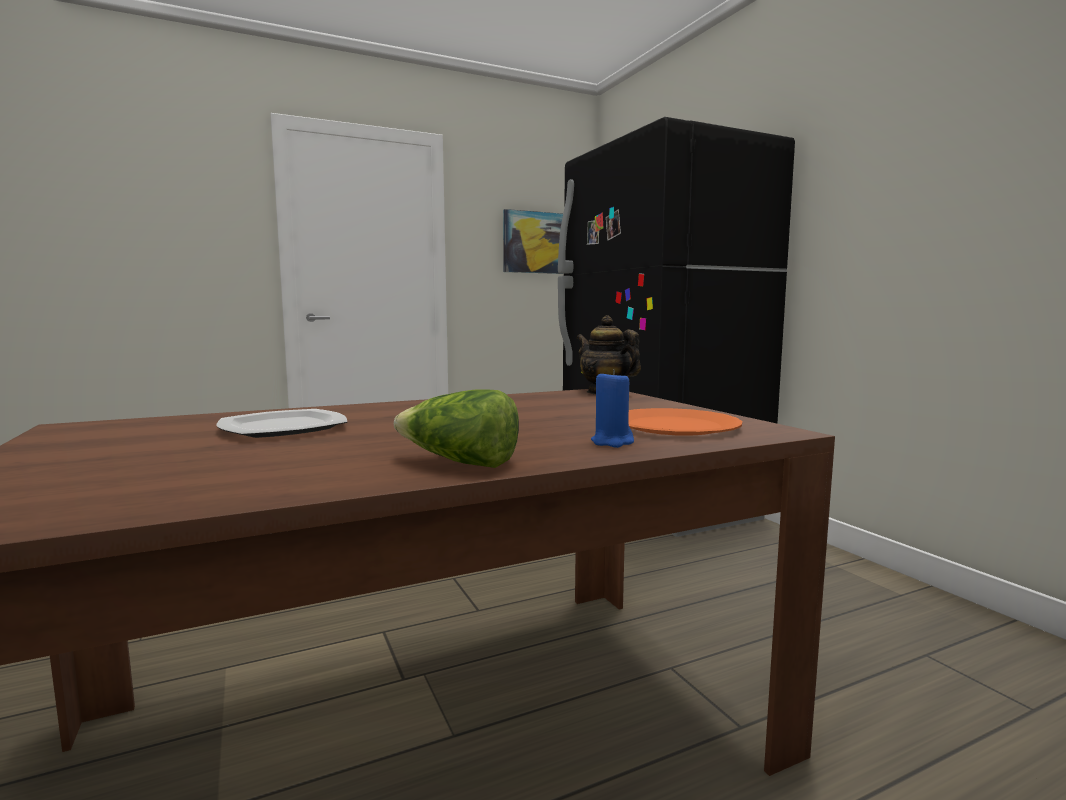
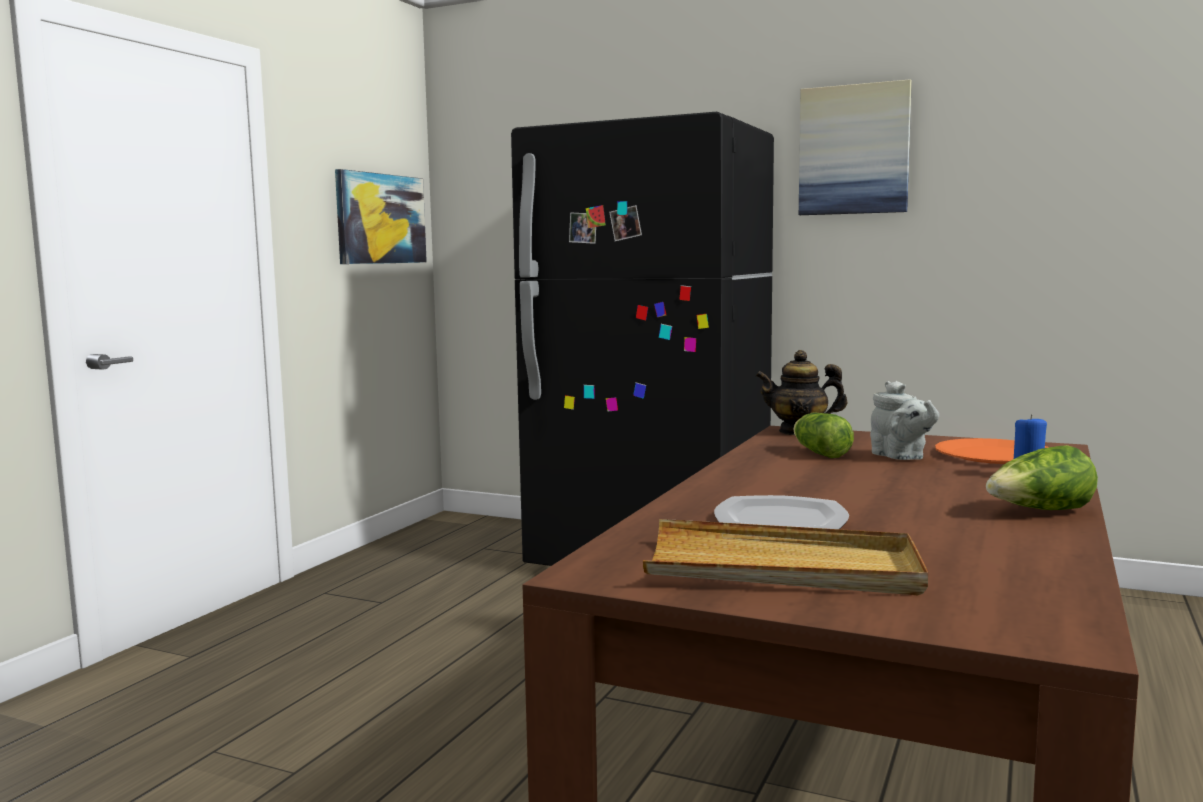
camera: 40 degrees left, 0 degrees up
(127, 446) = (782, 568): none -> beige tray
(542, 403) = (819, 453): none -> lettuce
(585, 414) = (900, 457): none -> grey teapot
(864, 139) = (854, 150): none -> picture

